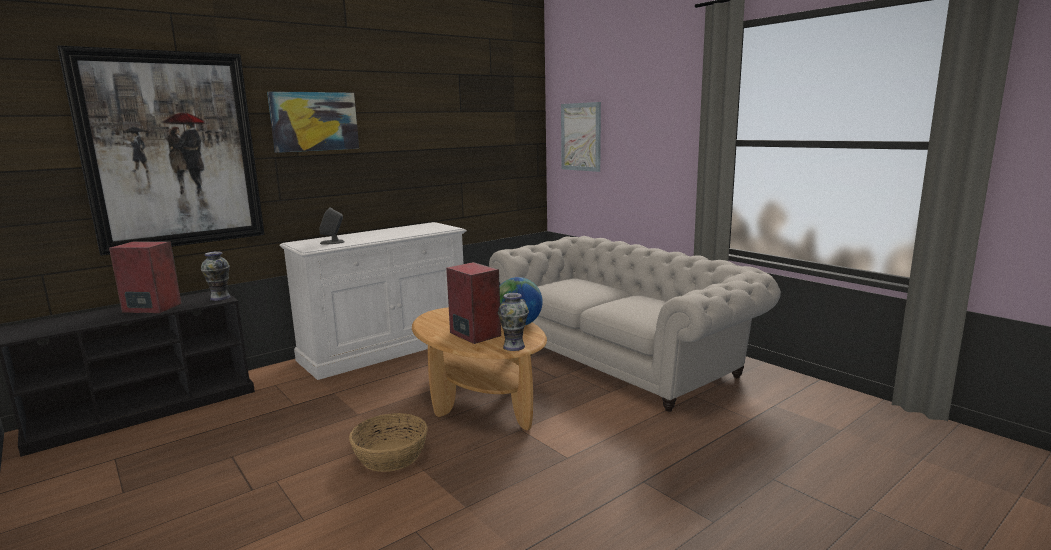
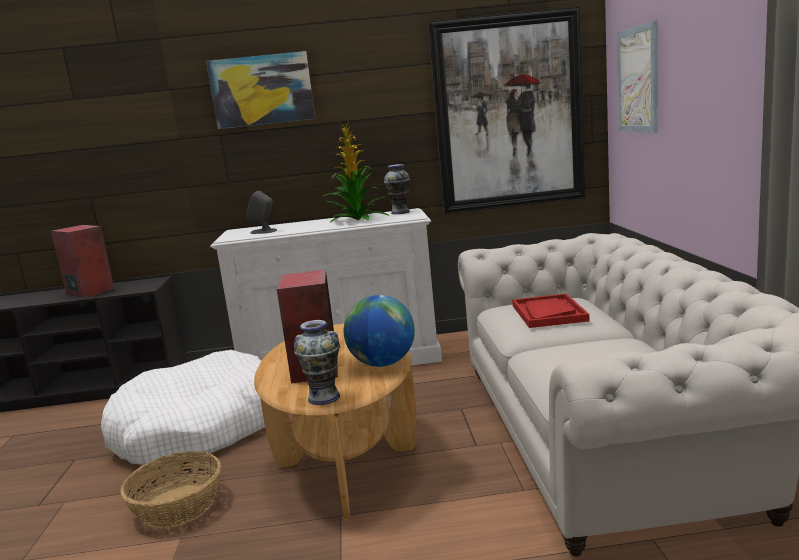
camera: 35 degrees right, 0 degrees up
(171, 151) = (115, 133): picture -> picture (508, 113)
(220, 298) = (148, 286): vase -> vase (400, 212)
(326, 411) = (198, 428): none -> white dog bed
(402, 231) = (356, 220): none -> potted plant
(577, 287) = (548, 313): none -> red tray

